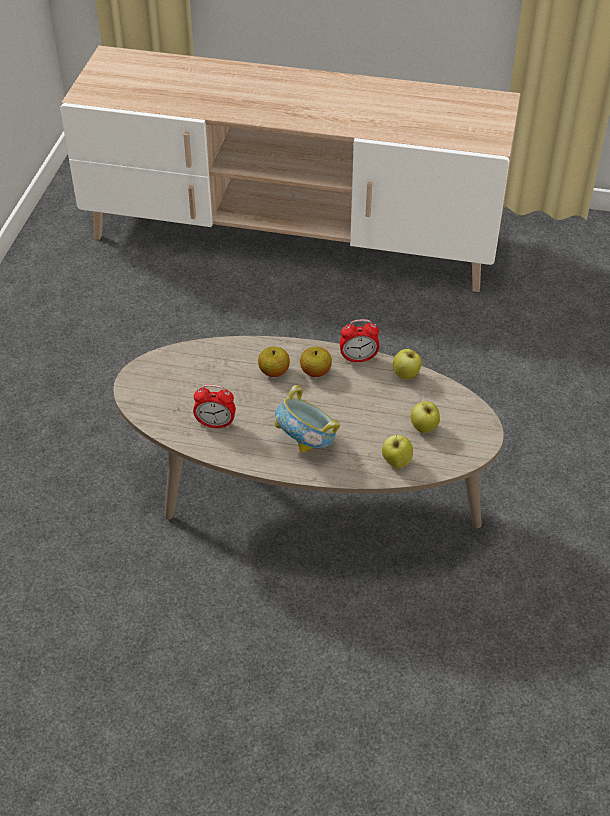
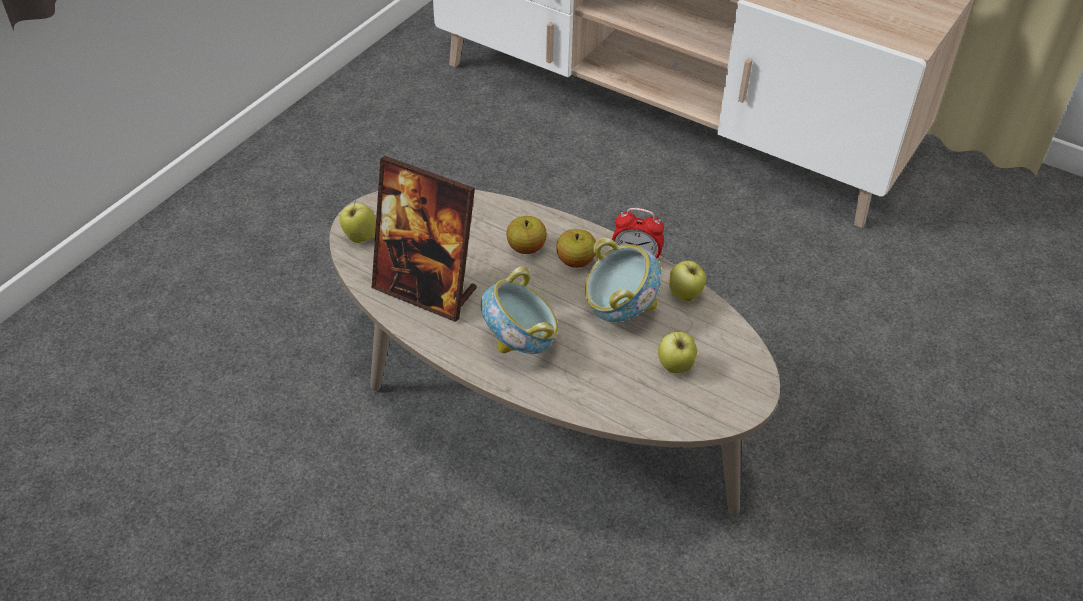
camera: 20 degrees right, 0 degrees up
(215, 424) = (426, 290): alarm clock -> picture frame
(365, 398) = (619, 309): none -> bowl
(396, 462) = (619, 400): apple -> apple (360, 237)

